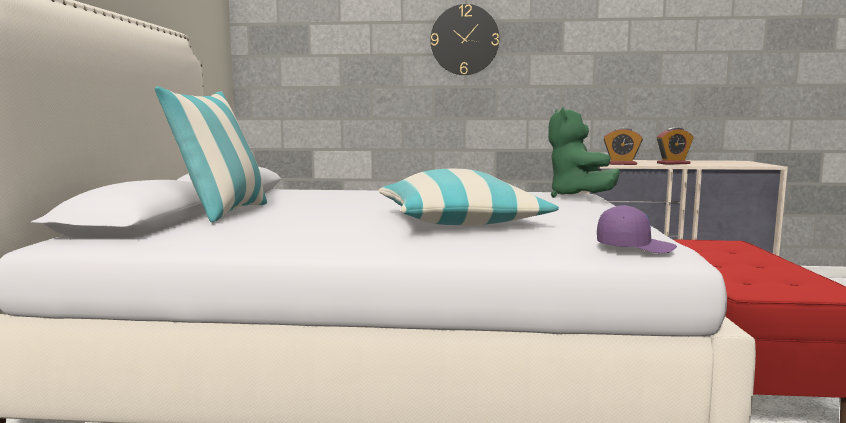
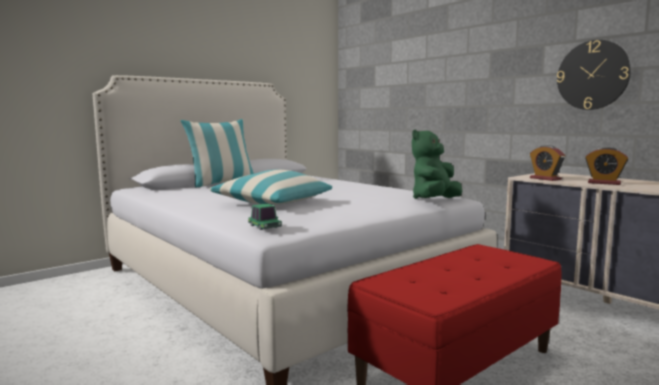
camera: 45 degrees right, 0 degrees up
(464, 40) = (465, 69): wall clock -> wall clock (592, 75)
(634, 247) = (264, 227): purple cap -> toy car

